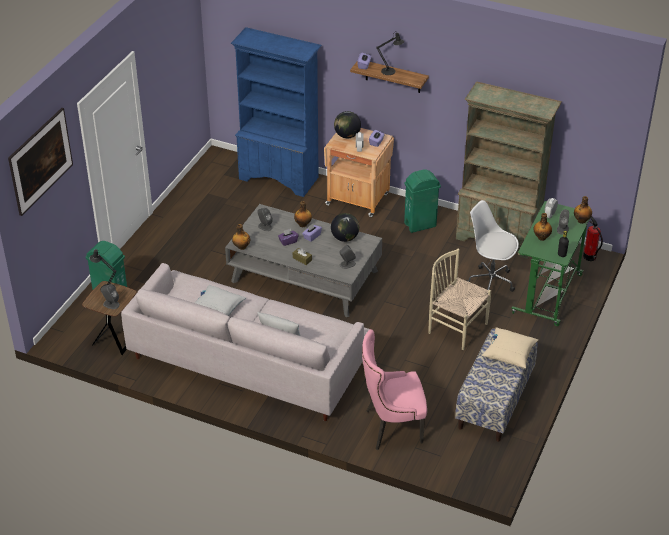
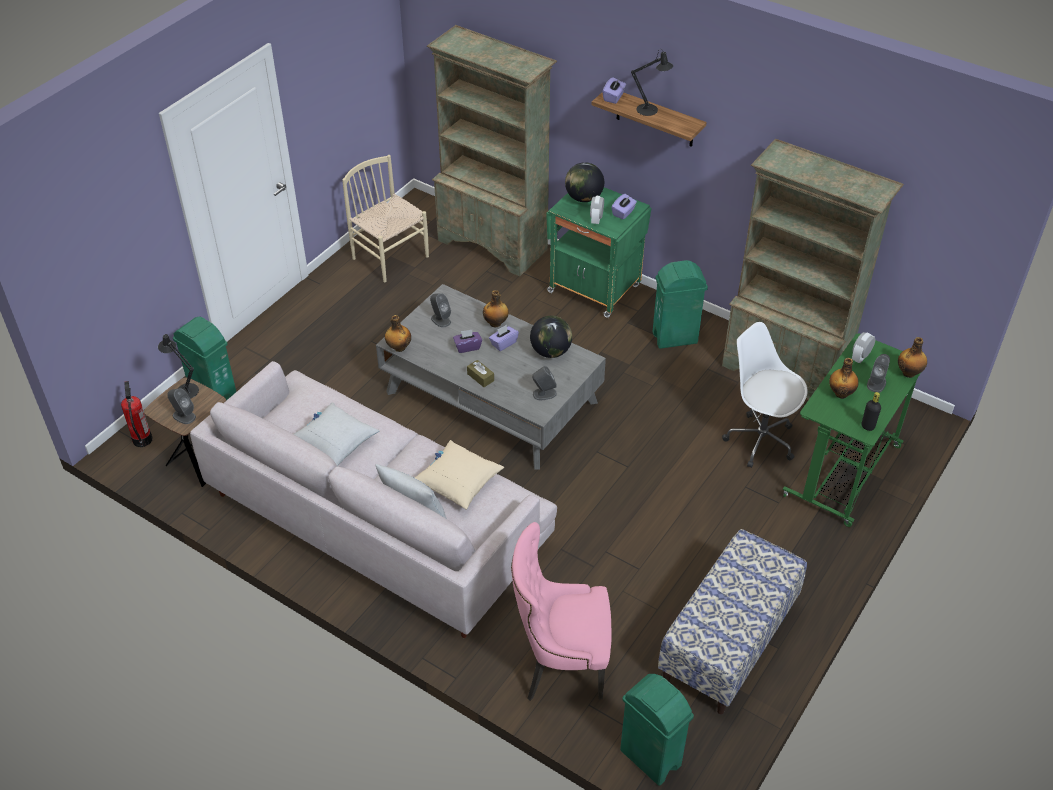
camera: 10 degrees right, 5 degrees up
(43, 175) = (92, 217): picture -> none
(279, 178) = (493, 245): blue bookcase -> green bookcase
(358, 200) = (595, 290): brown cart -> green cart
(455, 327) = (693, 508): beige chair -> beige chair (388, 256)
(460, 471) = (650, 759): none -> green trash can
(509, 354) = (759, 578): beige pillow -> beige pillow (458, 482)
(589, 257) = (916, 419): fire extinguisher -> fire extinguisher (142, 440)

